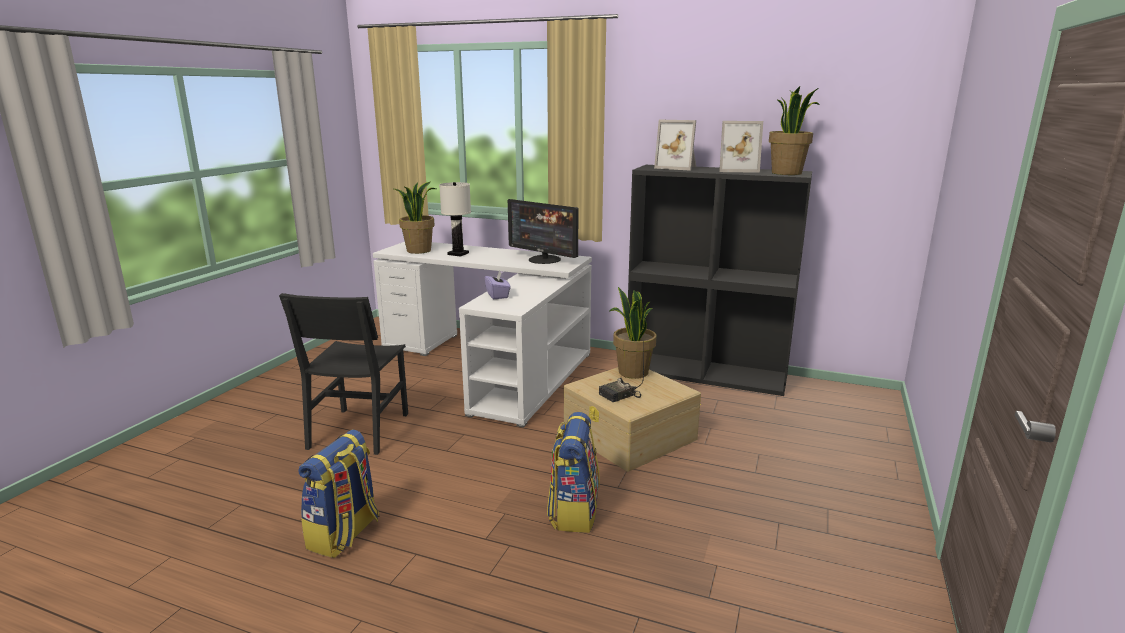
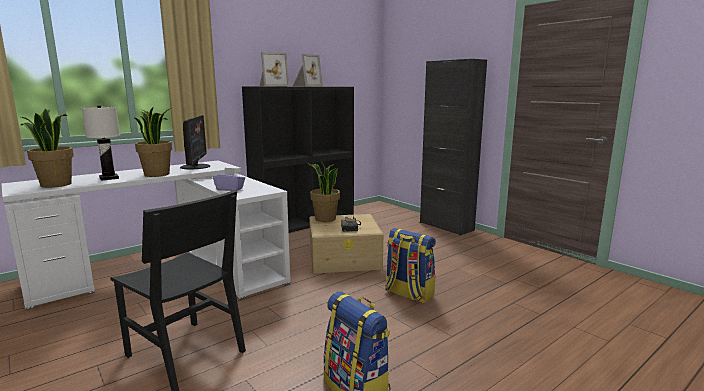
camera: 60 degrees left, 5 degrees down
(544, 260) = (196, 166): monitor -> monitor turned 75 degrees counterclockwise
(787, 173) = (334, 86): potted plant -> potted plant (157, 174)
(885, 482) = (446, 226): none -> black cabinet

